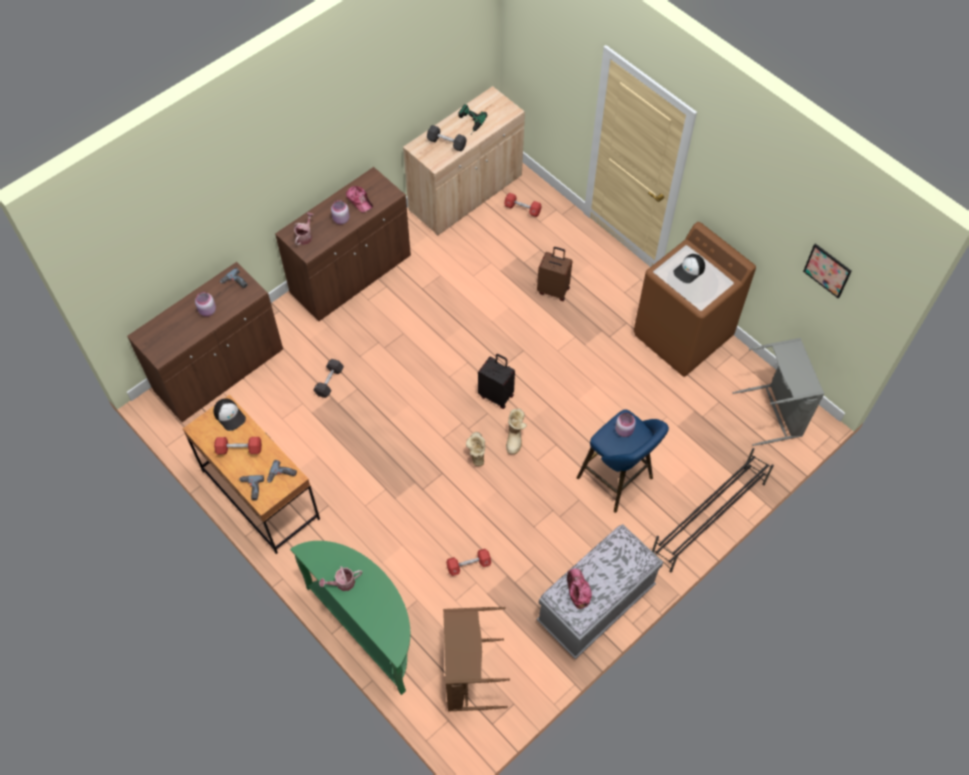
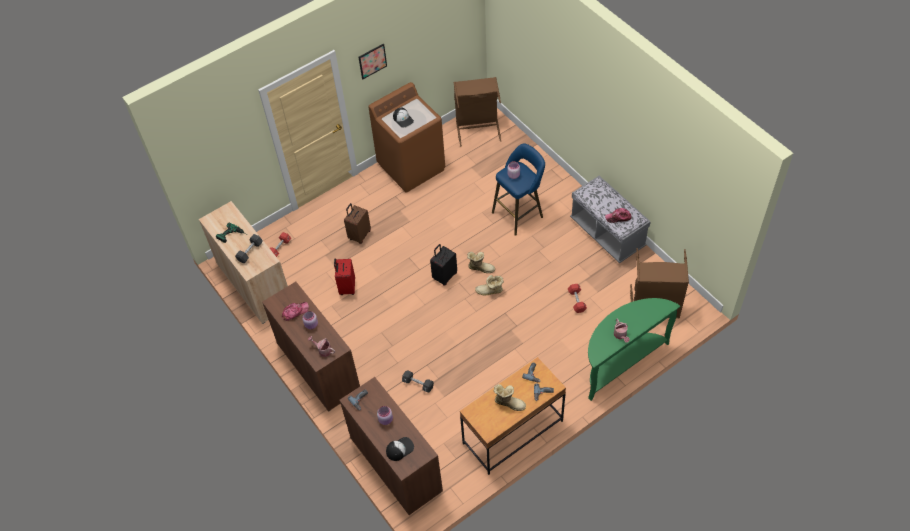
camera: 80 degrees left, 5 degrees down
(229, 415) = (479, 410): cap -> cap (399, 449)
(239, 449) = (509, 402): red dumbbell -> boot
(469, 287) = (347, 287): none -> red suitcase
(708, 518) = (550, 170): black shoe rack -> none
(774, 413) = (478, 127): grey laundry basket -> brown laundry basket
(827, 270) = (443, 31): picture -> picture (372, 61)

